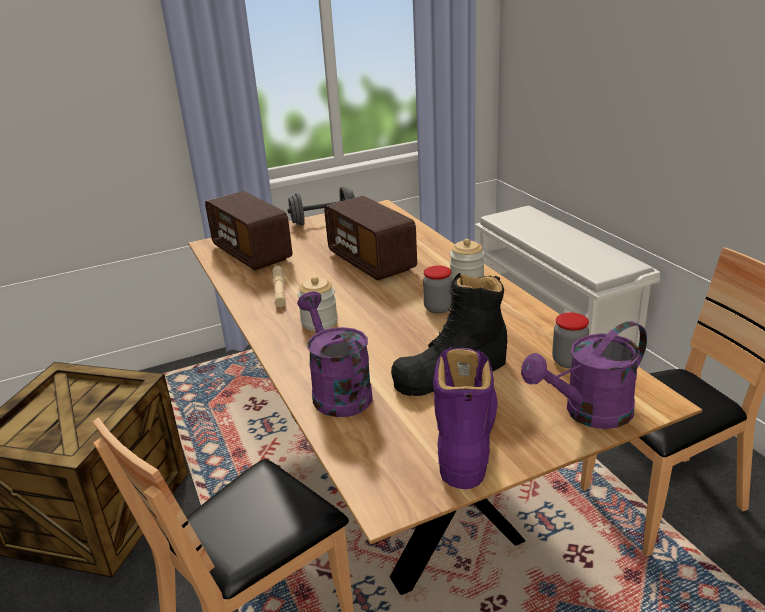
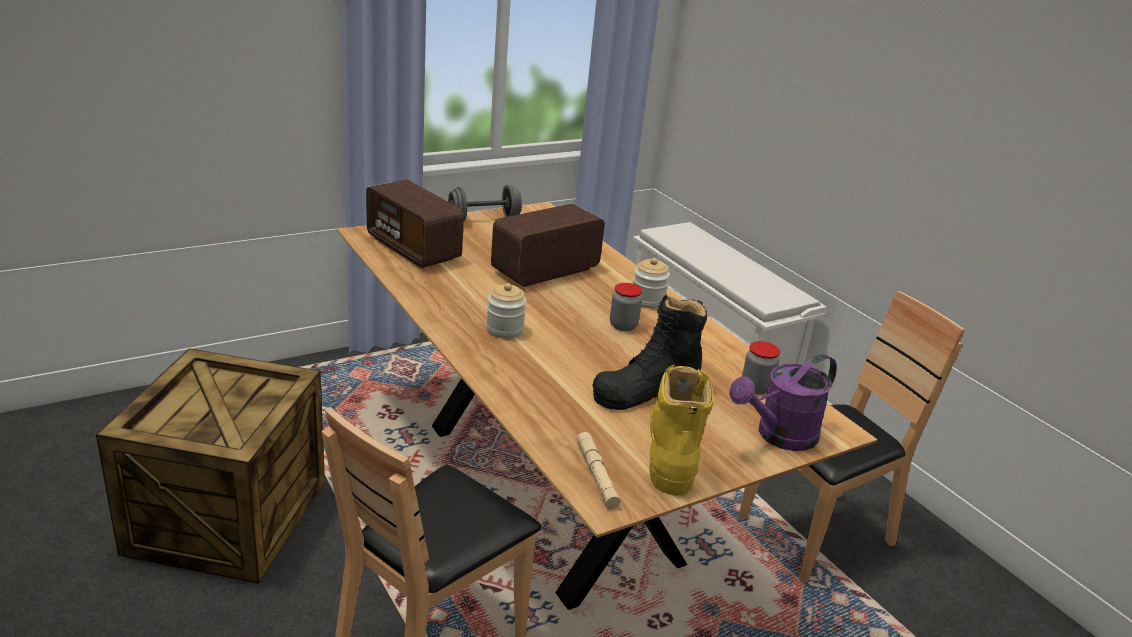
camera: 10 degrees left, 0 degrees up
(279, 290) = (454, 292): beige flashlight -> beige flashlight (596, 475)
(337, 391) = (538, 400): purple watering can -> none
(371, 262) = (545, 270): radio -> radio turned 90 degrees clockwise
(467, 439) = (671, 452): purple boot -> yellow boot

